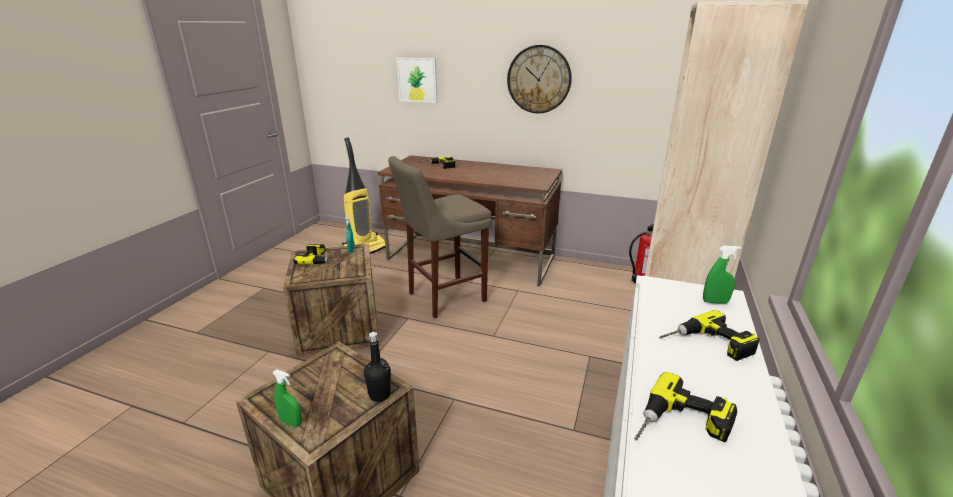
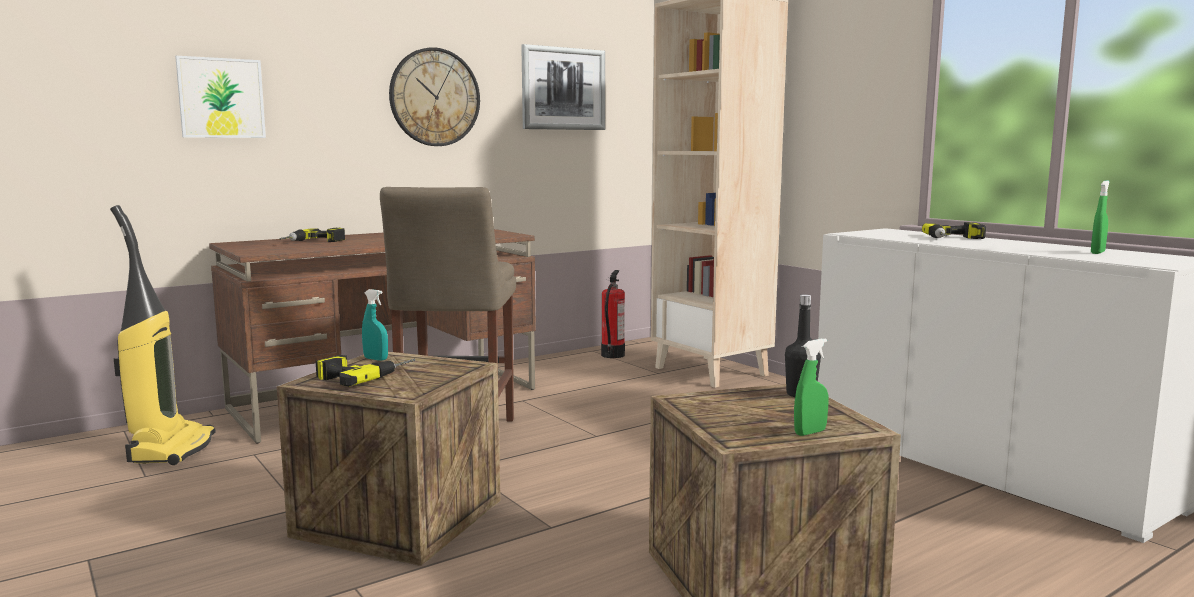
camera: 55 degrees left, 15 degrees down
(649, 72) = (563, 89): none -> picture
(681, 427) = (1053, 251): power drill -> none
(715, 302) = (896, 231): green spray bottle -> green spray bottle (1097, 252)

